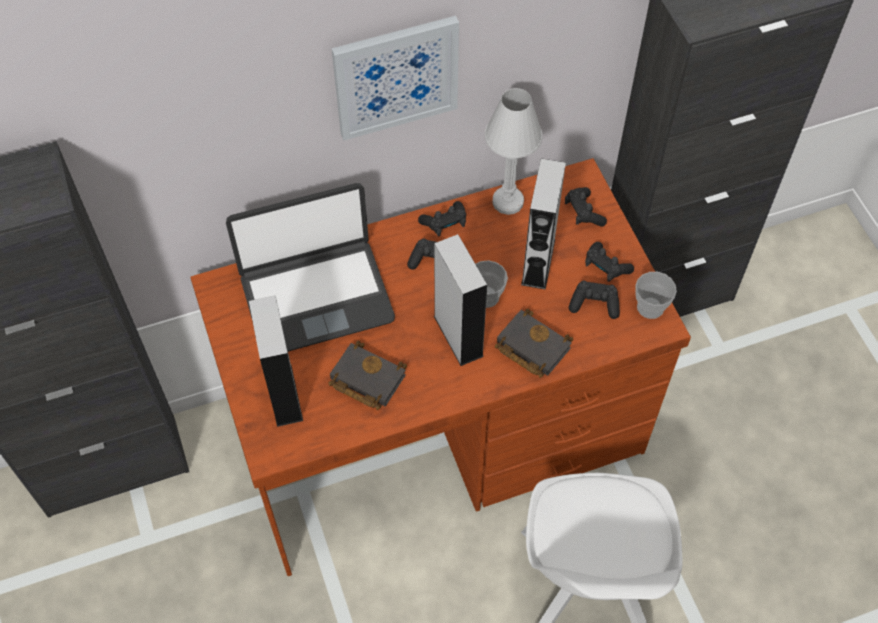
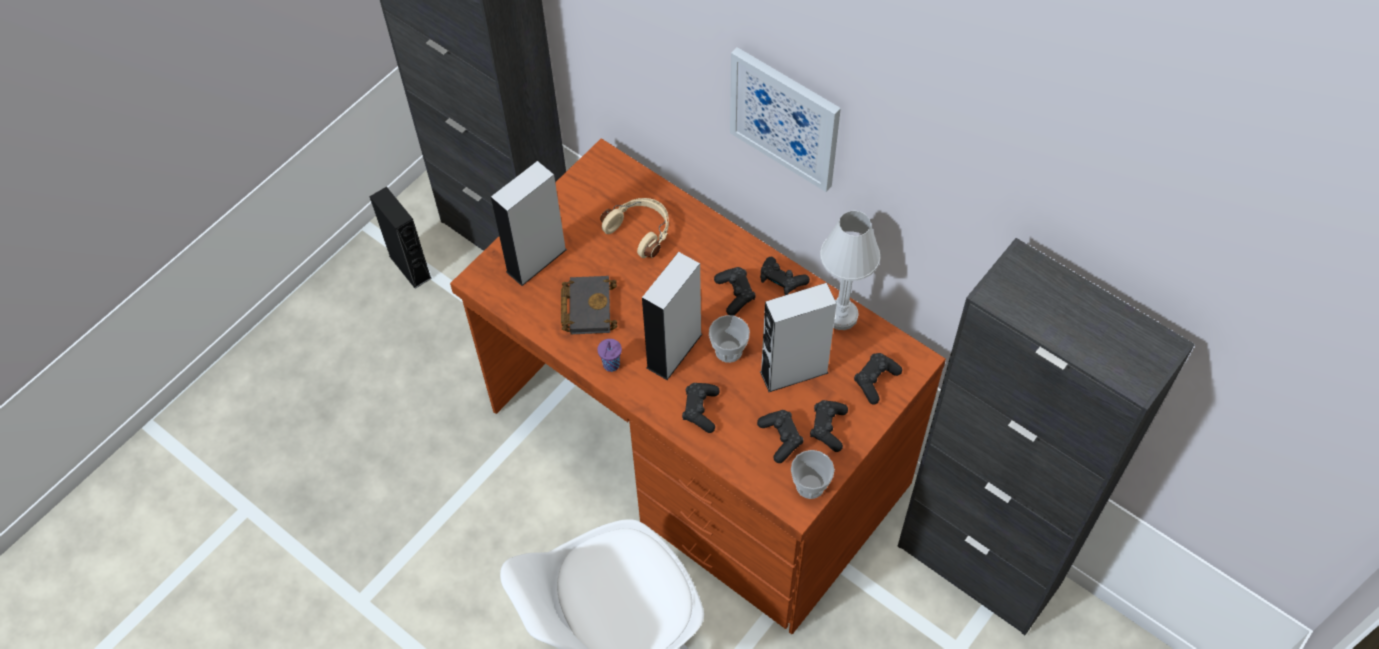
camera: 60 degrees right, 0 degrees up
(76, 571) = (410, 267): none -> black speaker
(316, 297) = (640, 231): laptop -> beige headphones
(439, 391) = (611, 365): none -> purple cup
(530, 347) = (700, 410): black book -> black game controller

